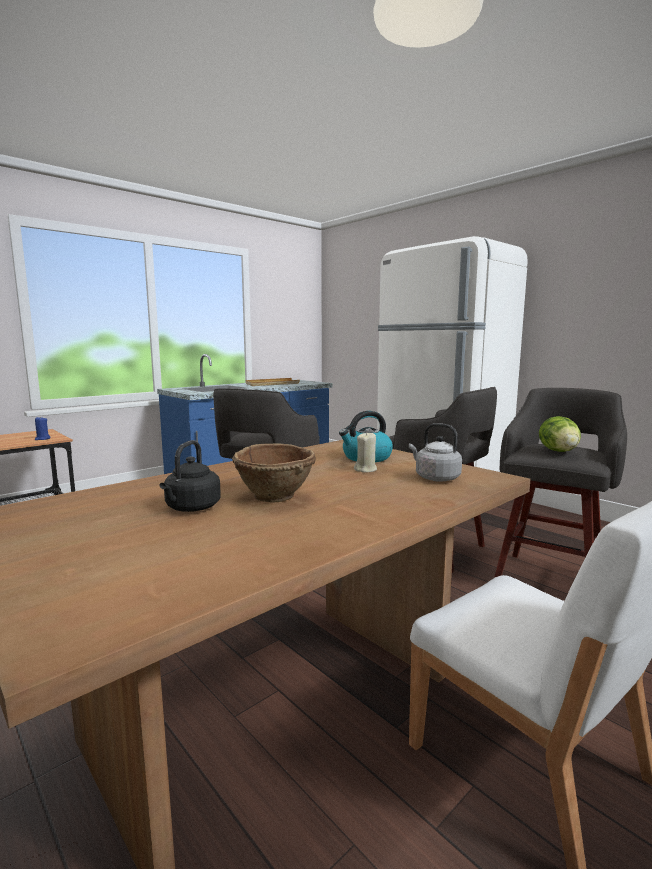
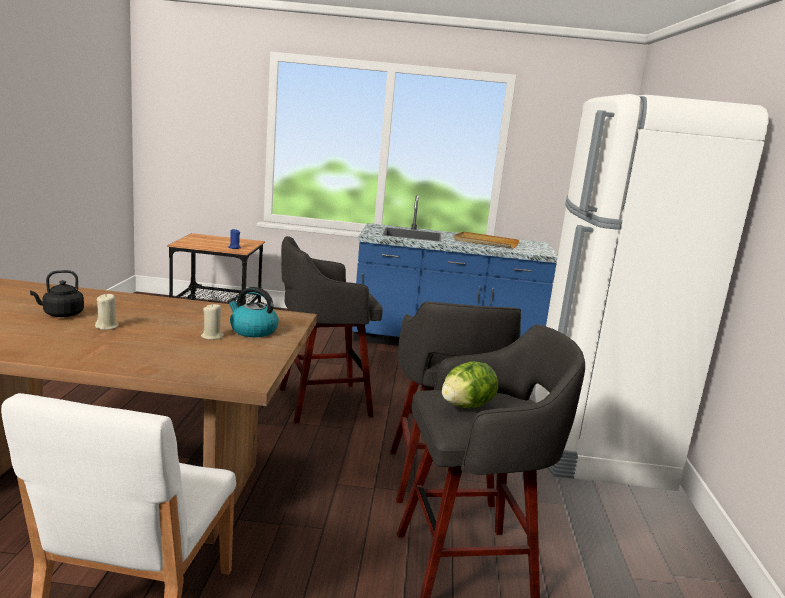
camera: 45 degrees right, 5 degrees up
(276, 496) = (107, 327): brown bowl -> beige candle
(435, 478) = (217, 360): grey kettle -> none

